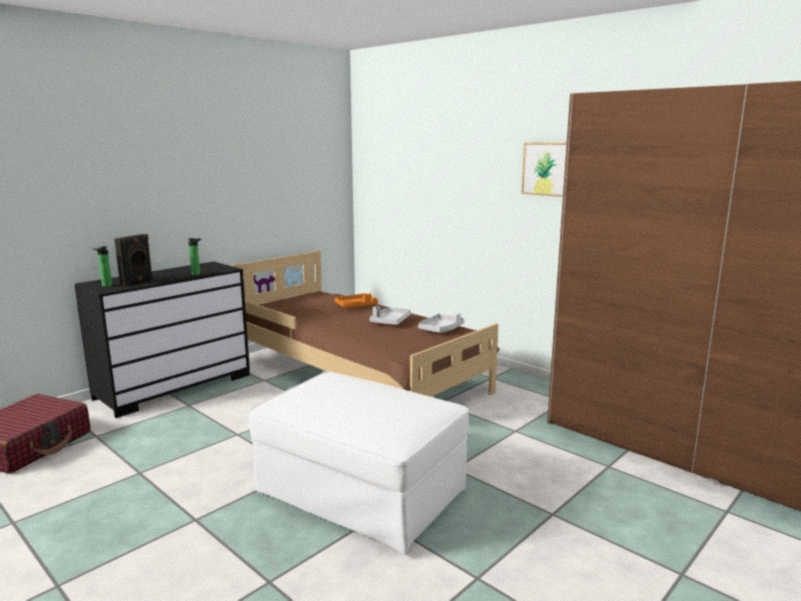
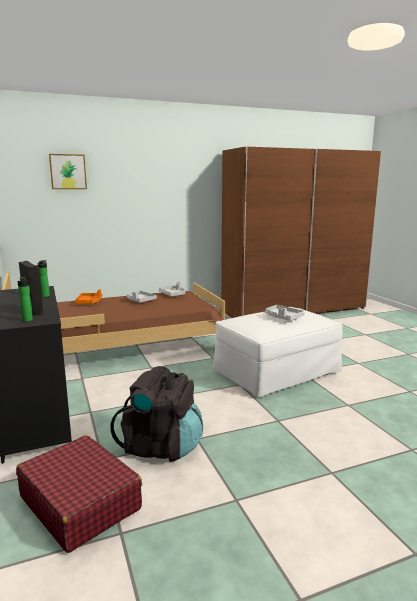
camera: 65 degrees left, 0 degrees up
(121, 457) = (161, 446): none -> black backpack
(355, 402) = (283, 317): none -> grey tray
(548, 169) = (184, 189): picture -> picture (68, 172)

